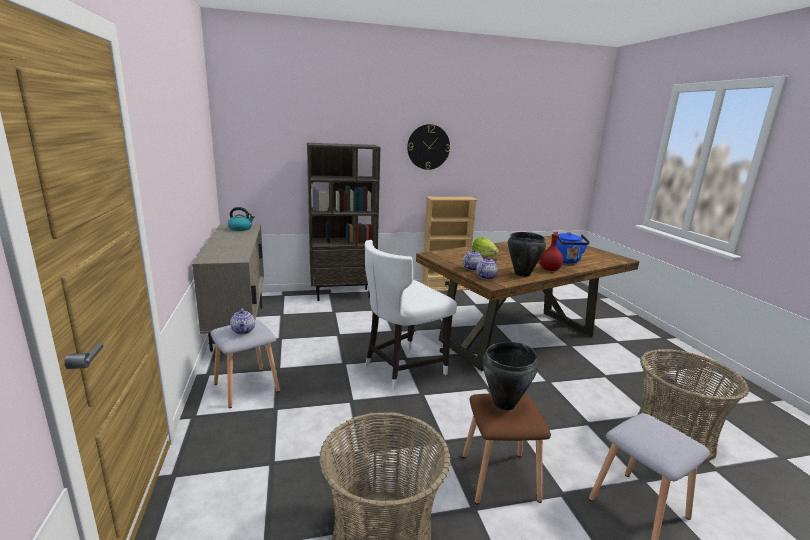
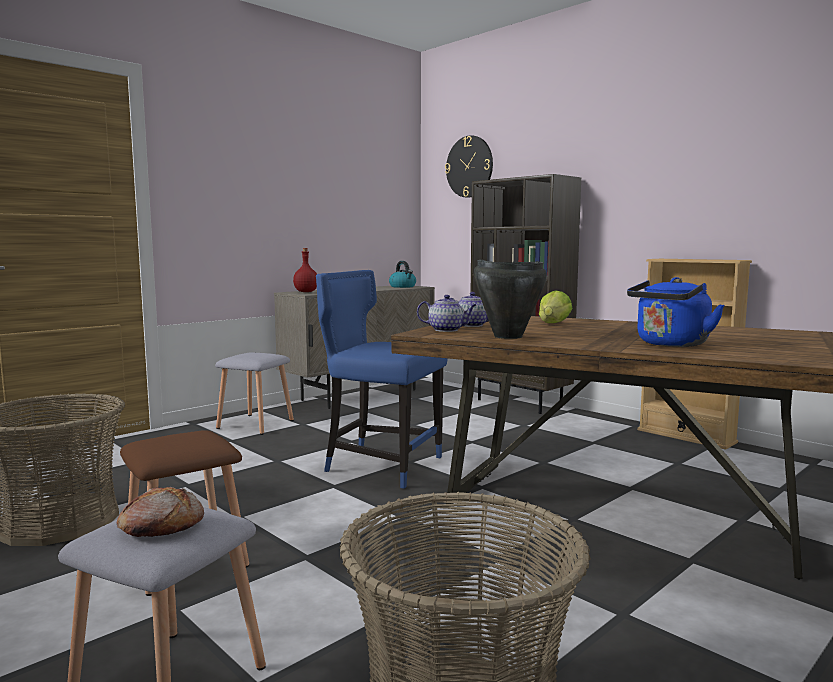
camera: 60 degrees right, 10 degrees down
(244, 331) = (250, 355): teapot -> none
(402, 368) = (381, 465): white chair -> blue chair
(428, 147) = (666, 171): wall clock -> wall clock (469, 166)
(505, 403) = (187, 438): black cooking pot -> none
(550, 270) = (578, 342): red bottle -> red bottle (306, 292)
(664, 436) = (161, 526): none -> bread

